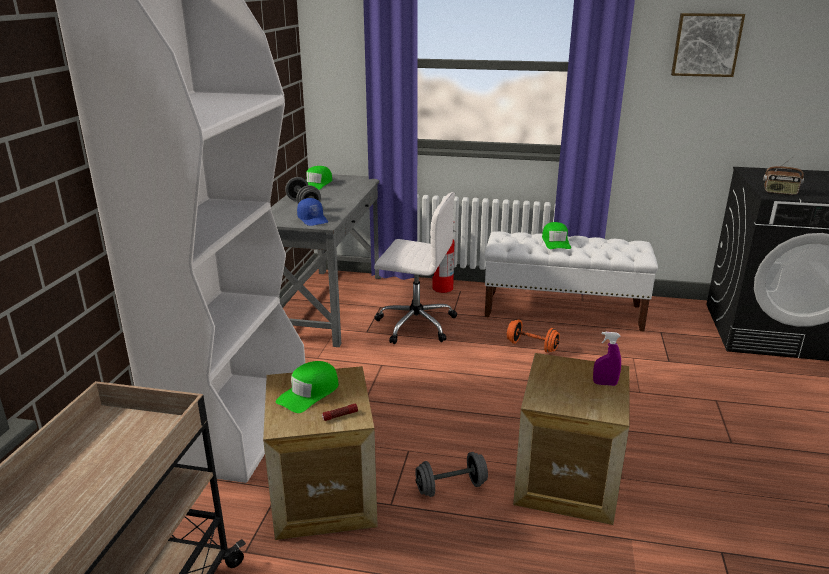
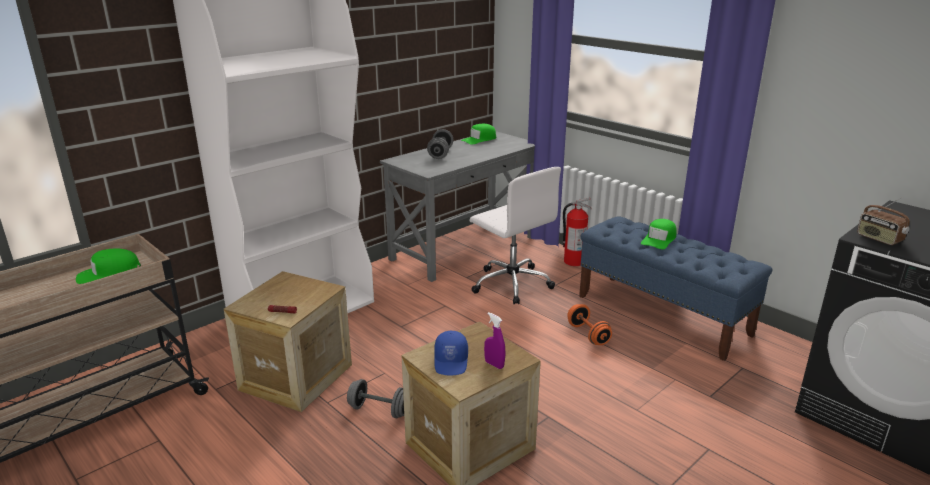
camera: 35 degrees right, 0 degrees up
(309, 393) = (287, 291): green cap -> green cap (109, 273)
(313, 220) = (427, 167): blue cap -> blue cap (451, 362)
(563, 311) = (662, 315): white bench -> blue bench
(706, 45) = (869, 47): picture -> none

